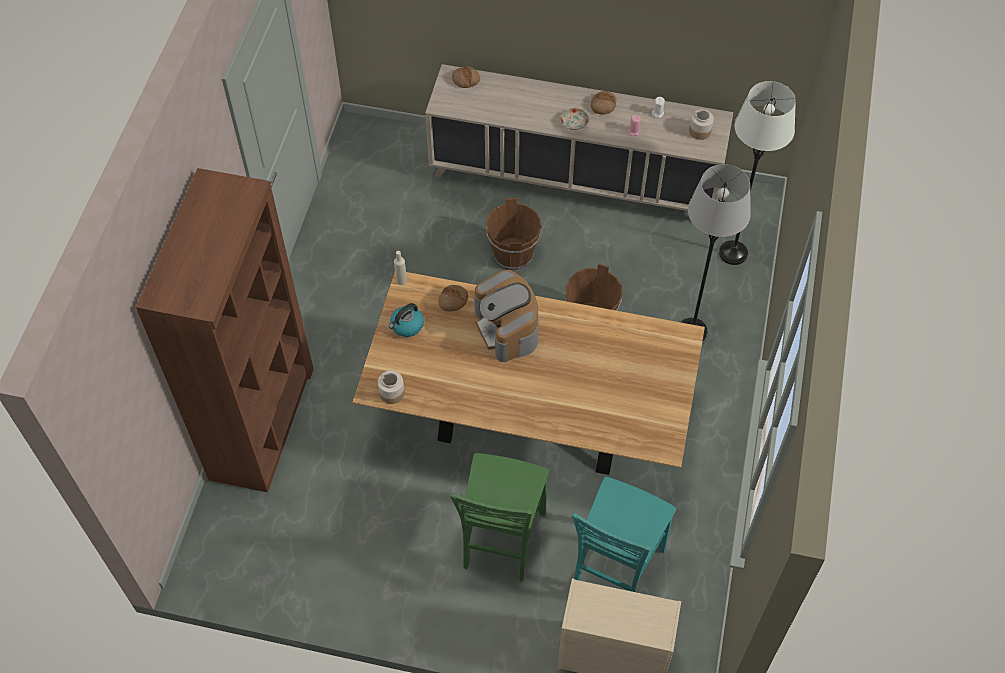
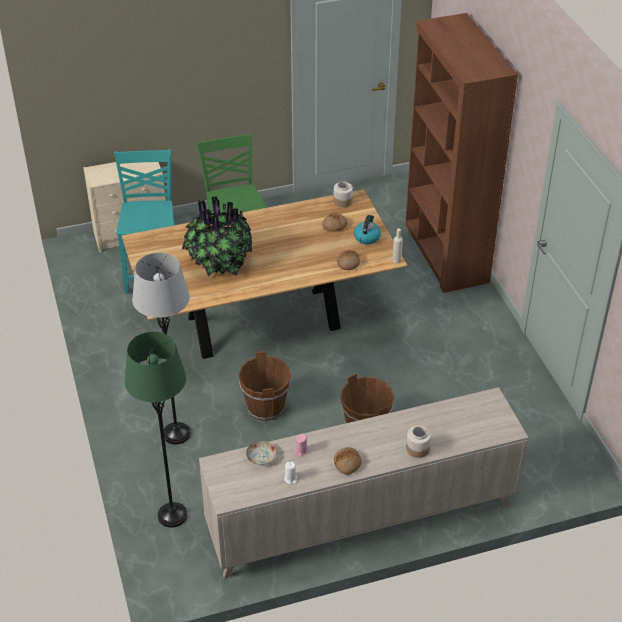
camera: 150 degrees right, 15 degrees down
(466, 80) = (492, 431): bread -> bread (334, 226)
(507, 328) = (295, 262): coffee machine -> none
(574, 123) = (361, 434): plate -> plate (261, 457)
(590, 366) = (219, 263): none -> potted plant
(699, 131) = (239, 478): jar -> jar (418, 448)
(733, 253) = (172, 515): white floor lamp -> green floor lamp

